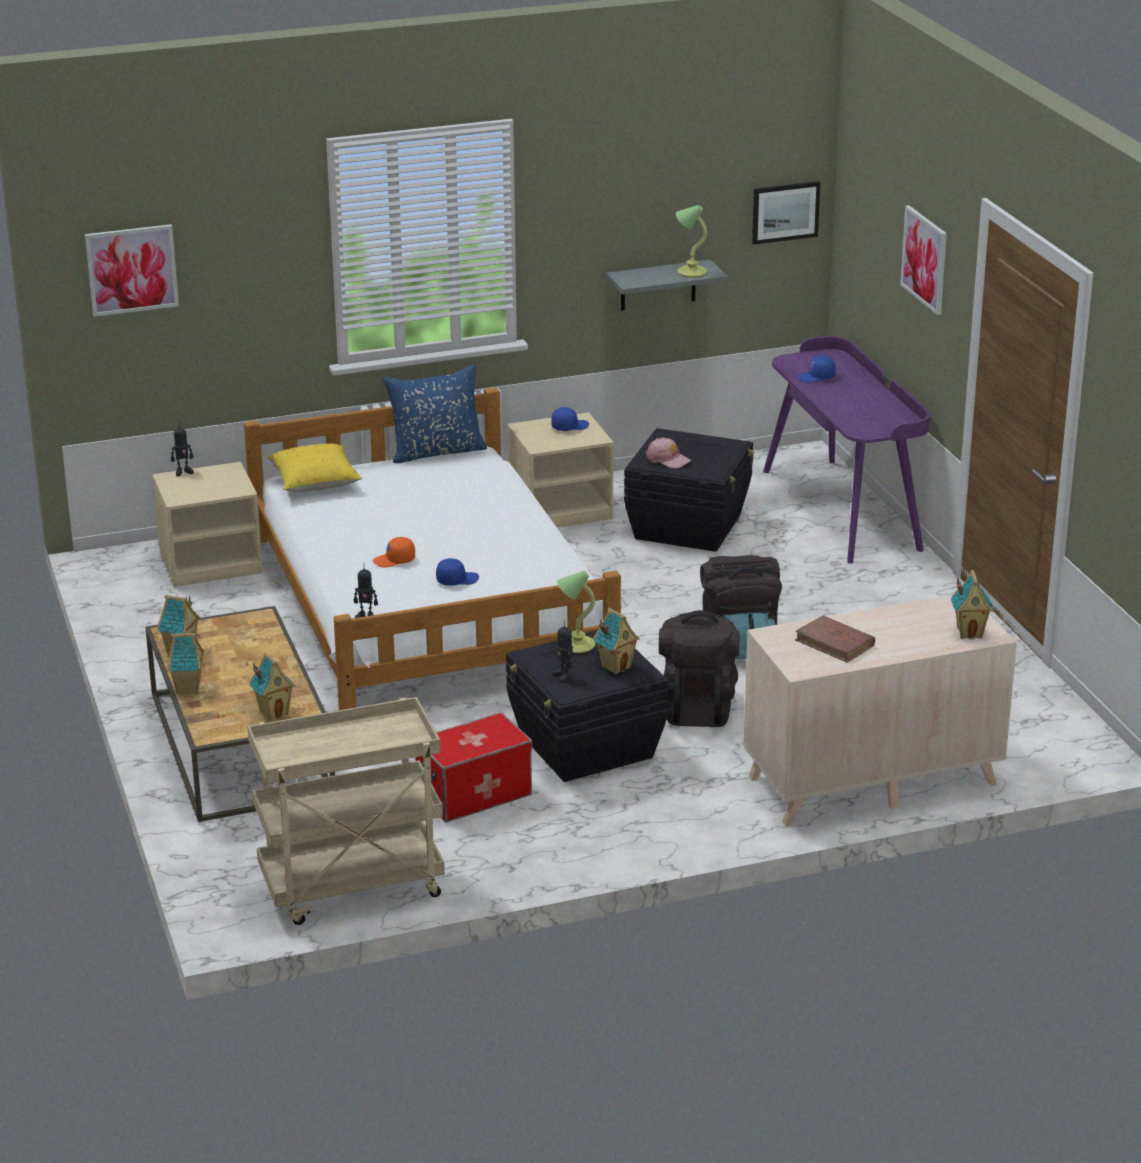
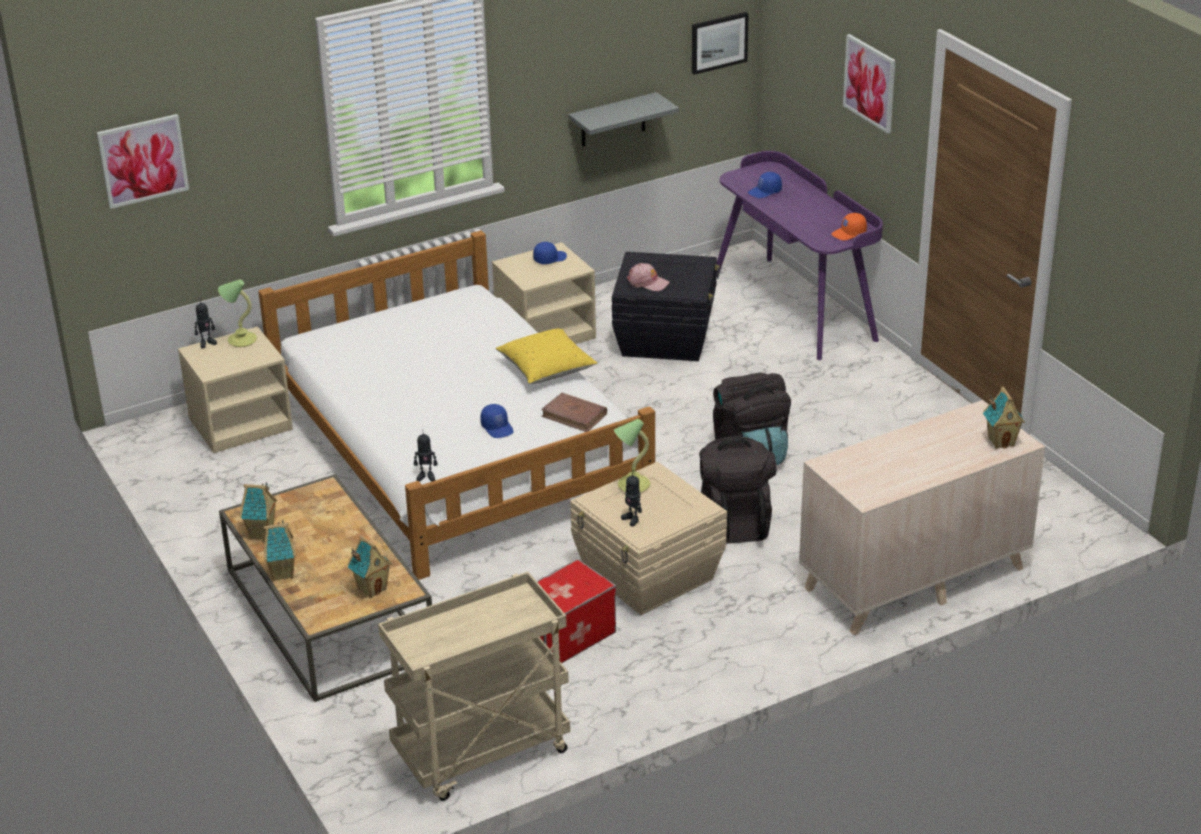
camera: 10 degrees left, 5 degrees up
(315, 483) = (331, 340): yellow pillow -> yellow pillow (546, 370)
(394, 560) = (433, 414): orange cap -> orange cap (849, 233)
(436, 451) = (432, 295): blue pillow -> none
(457, 580) = (497, 428): blue cap -> blue cap turned 90 degrees clockwise
(585, 747) = (648, 576): black storage box -> beige storage box
(616, 667) = (676, 503): toy house -> none
(690, 272) = (644, 106): table lamp -> table lamp (241, 340)
(835, 643) = (887, 466): brown book -> brown book (574, 415)

